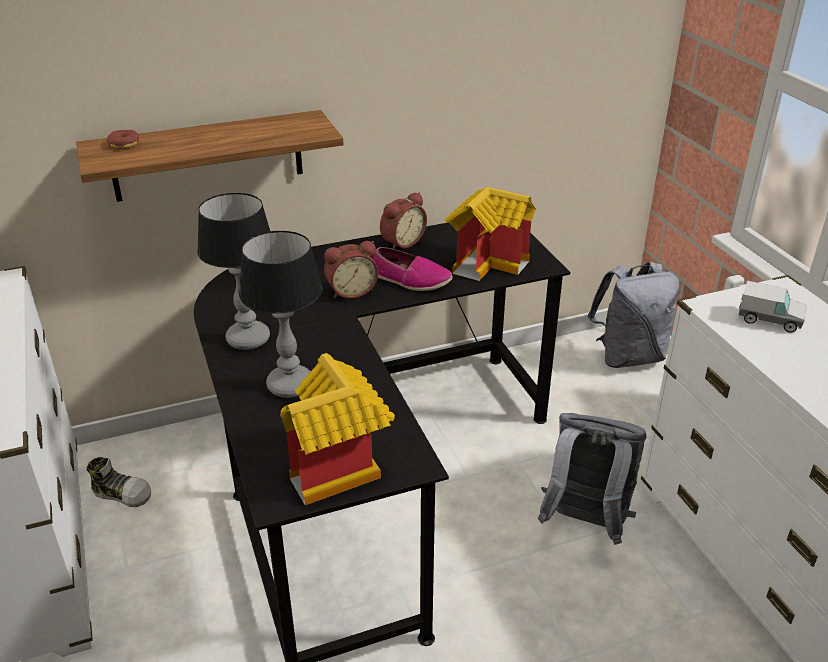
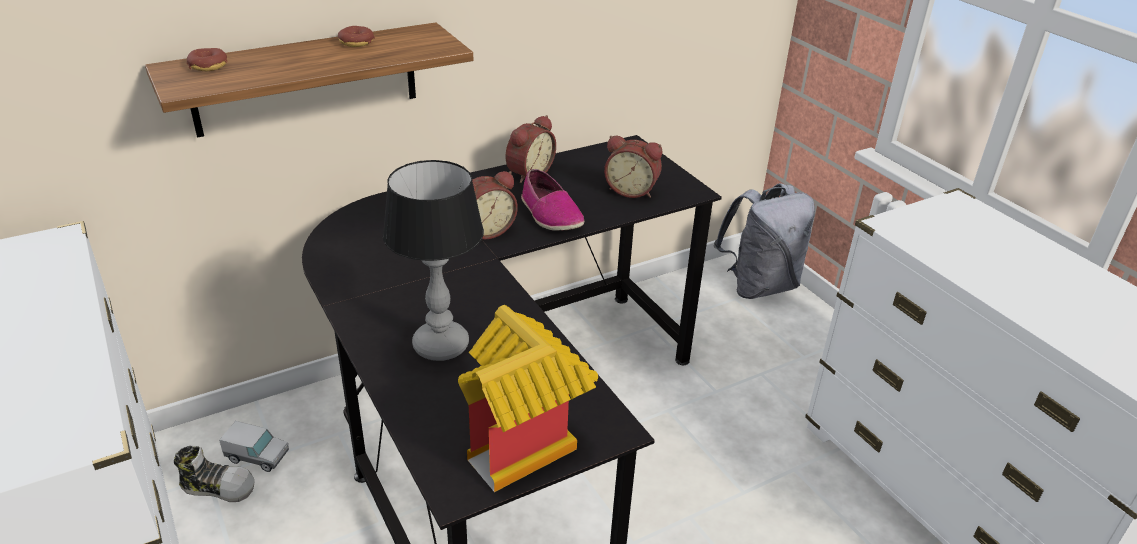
camera: 10 degrees left, 0 degrees up
(248, 127) = (356, 42): none -> donut
(249, 339) = (378, 294): table lamp -> none
(411, 280) = (550, 214): shoe -> shoe turned 45 degrees clockwise
(489, 262) = (632, 190): toy house -> alarm clock
(584, 523) = (754, 471): grey backpack -> none
(769, 320) = (957, 236): toy truck -> toy truck (257, 457)

